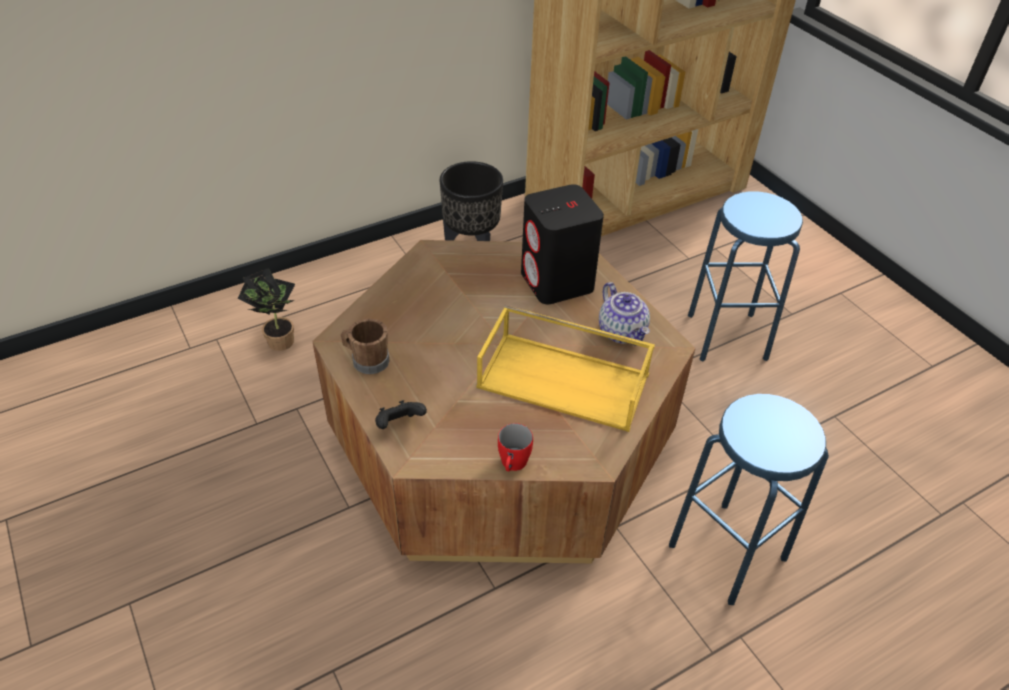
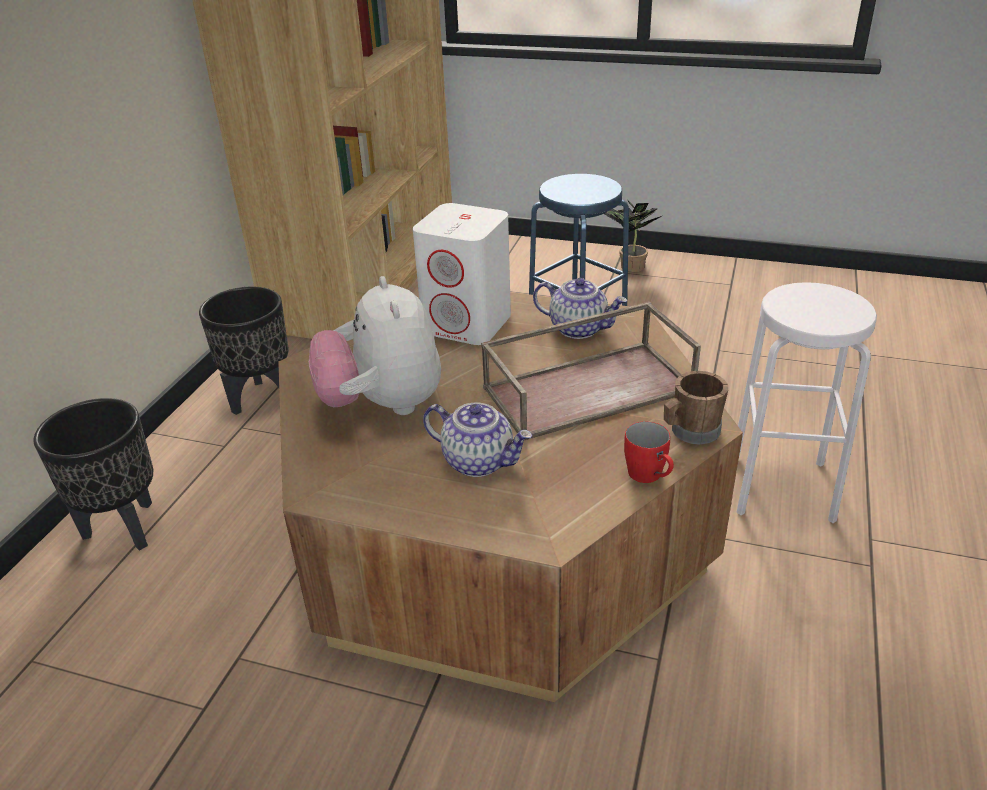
camera: 40 degrees left, 10 degrees down
(277, 340) = (125, 607): potted plant -> potted plant (628, 267)
(320, 292) = (125, 529): none -> black planter
(367, 360) = (375, 488): brown mug -> brown mug (690, 432)
(399, 424) = (496, 518): black game controller -> none
(435, 309) = (383, 405): none -> plush toy
(437, 383) = (479, 461): none -> teapot
(557, 282) = (468, 324): black speaker -> white speaker
(565, 380) = (589, 387): yellow tray -> brown tray
(727, 551) = (781, 487): blue stool -> white stool

